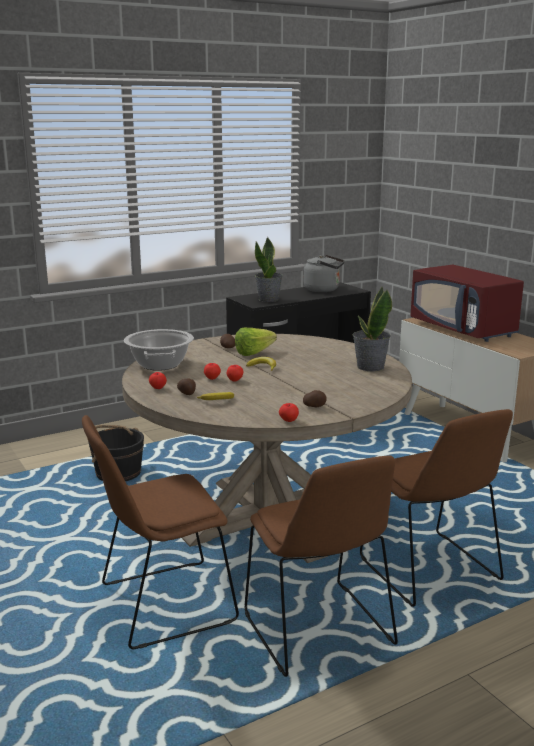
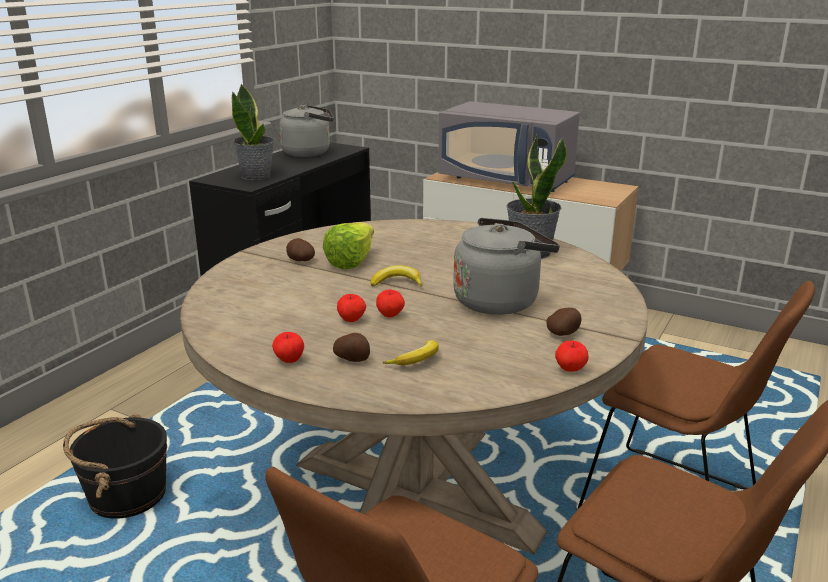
camera: 30 degrees left, 5 degrees up
(160, 365) = (234, 313): cooking pot -> none
(306, 386) = (500, 301): none -> grey kettle
(463, 329) = (507, 180): red microwave -> grey microwave

